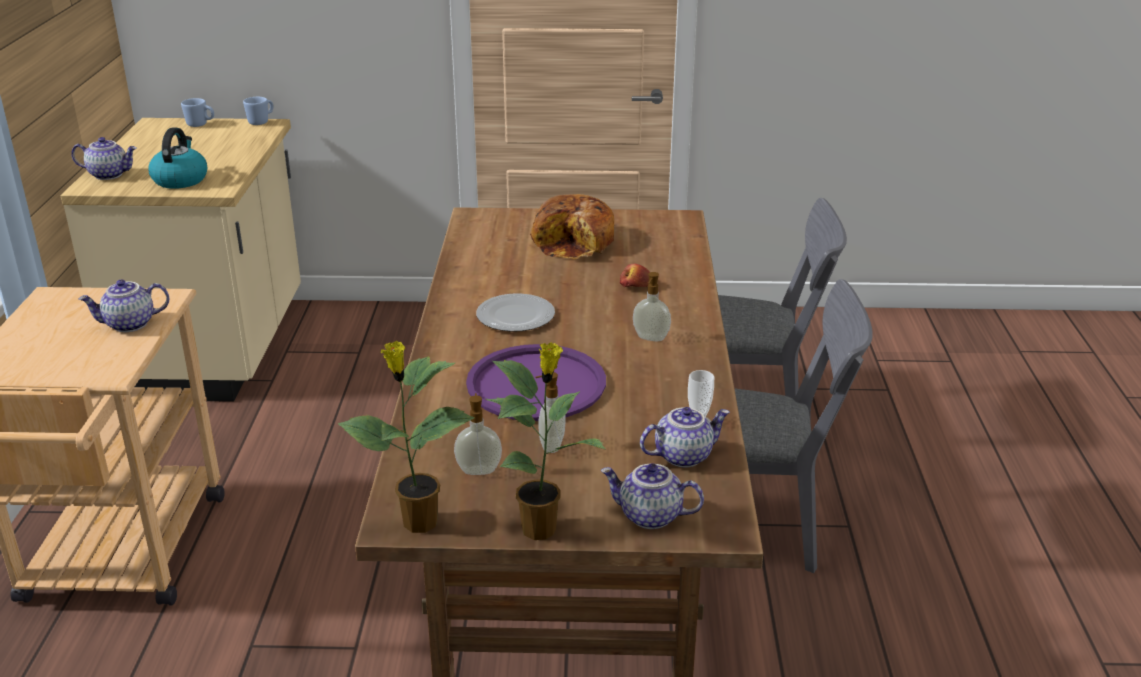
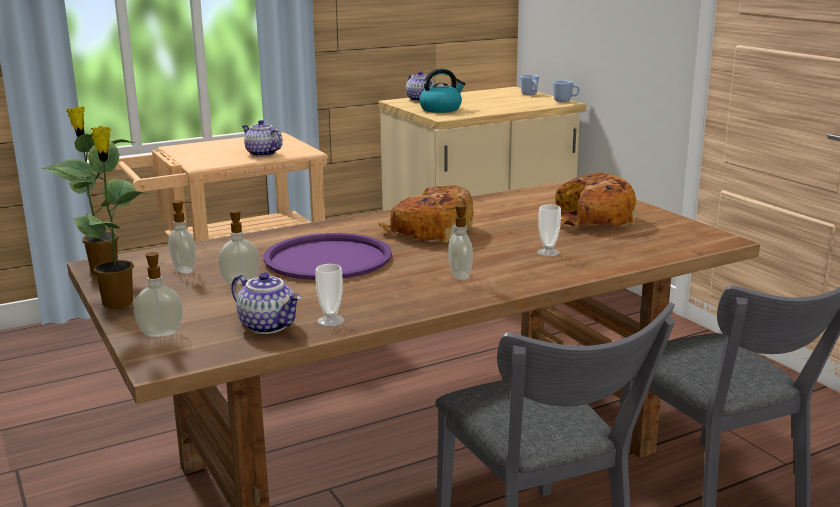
camera: 60 degrees right, 10 degrees down
(516, 315) = (429, 230): plate -> bread
(635, 286) = (548, 252): apple -> cup
(649, 517) = (161, 333): teapot -> soap dispenser

